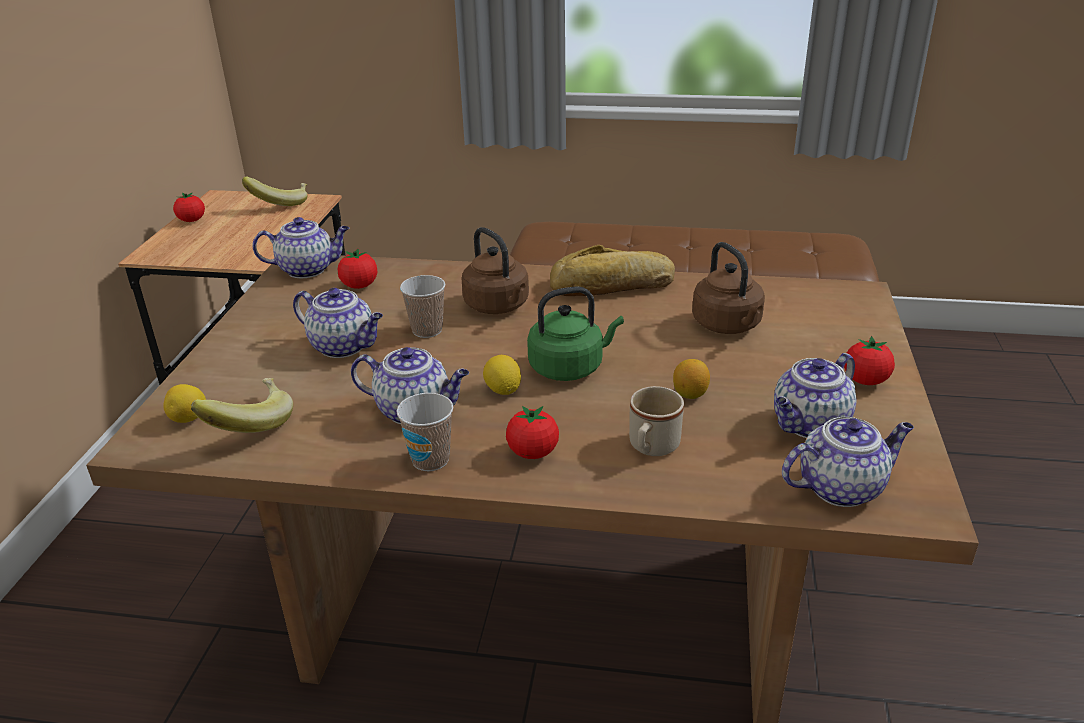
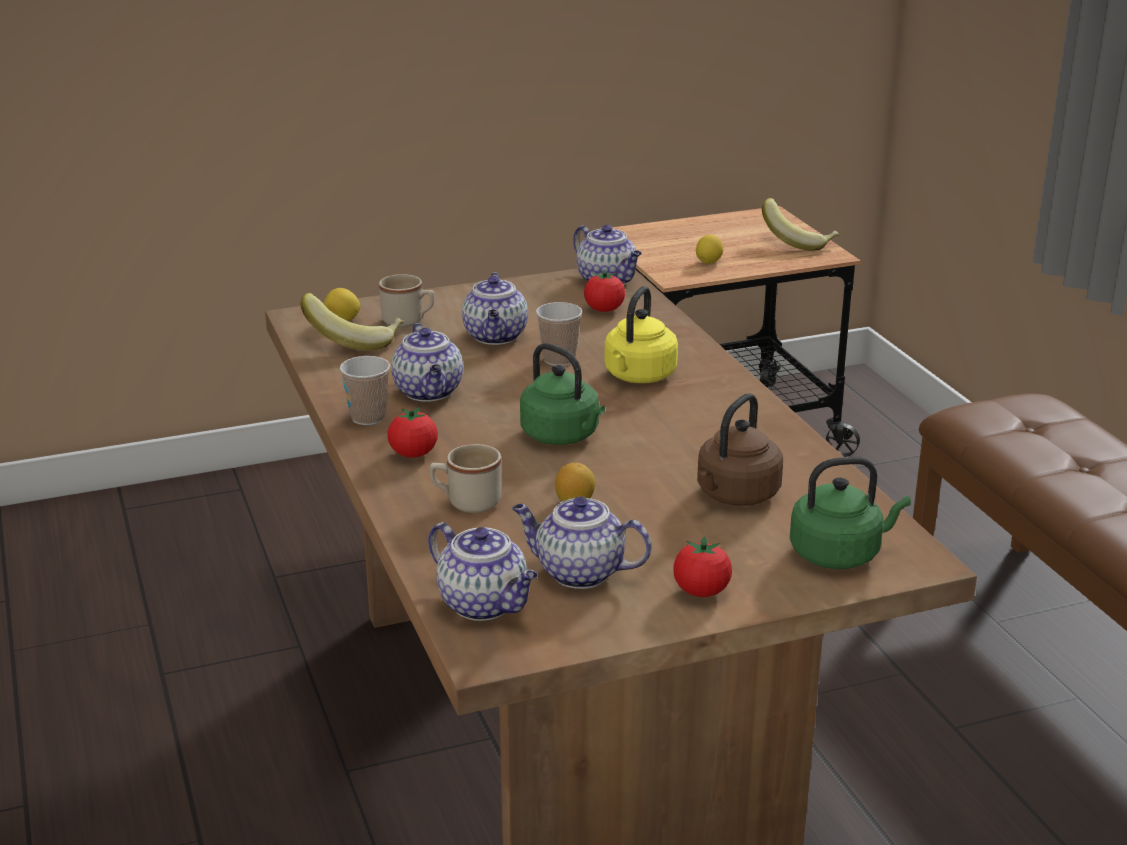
camera: 60 degrees right, 5 degrees down
(192, 220) = (708, 223): tomato -> none
(248, 382) = (408, 321): none -> beige mug
(498, 306) = (638, 376): brown kettle -> yellow kettle
(503, 390) = (494, 417): lemon -> lemon (708, 262)
(613, 286) = (748, 418): bread -> none
(837, 315) = (839, 554): none -> green kettle

